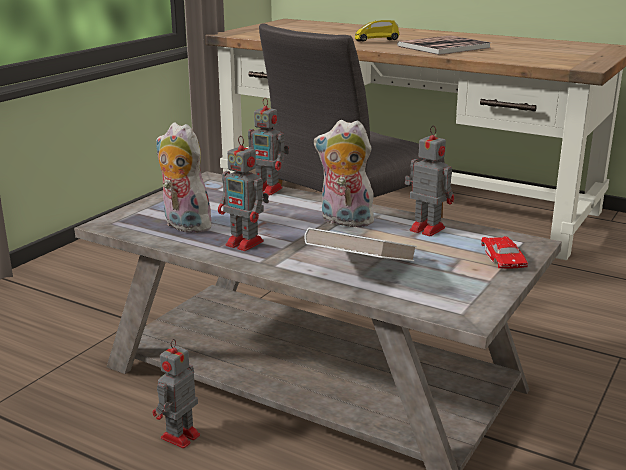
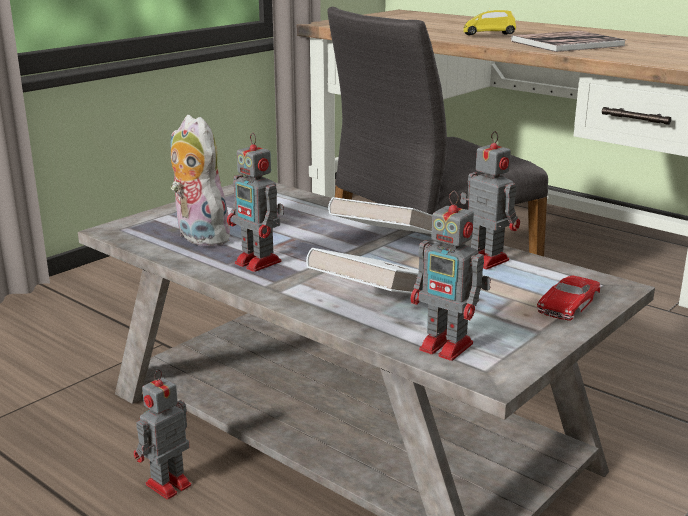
camera: 10 degrees right, 0 degrees up
(268, 190) = (315, 202): toy robot -> toy robot (448, 347)
(344, 221) = (388, 244): plush toy -> white book
(503, 258) = (568, 303): red toy car -> red toy car turned 150 degrees counterclockwise

